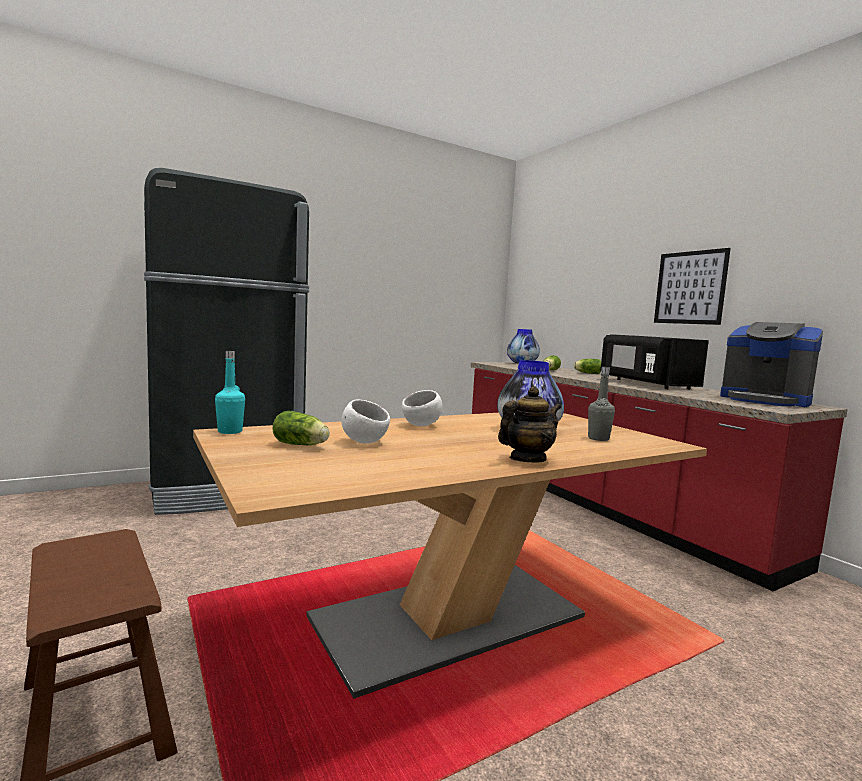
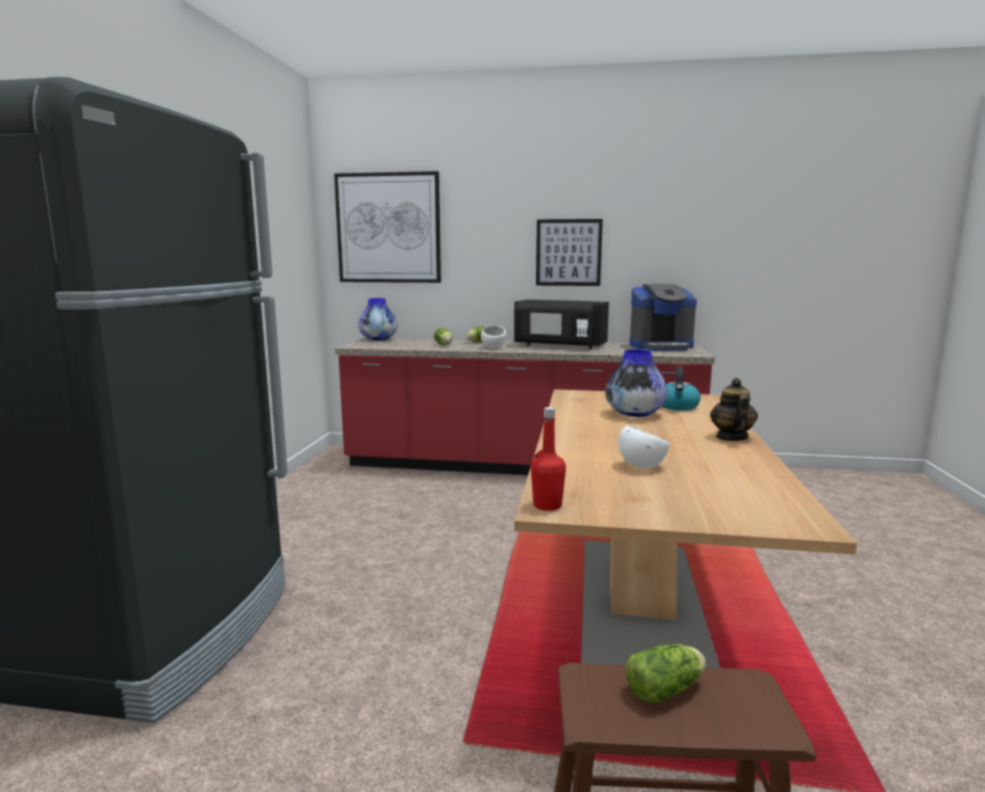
camera: 50 degrees left, 5 degrees up
(230, 431) = (547, 505): turquoise bottle -> red bottle
(302, 445) = (638, 488): lettuce -> lettuce (667, 689)
(421, 425) = (586, 436): white bowl -> white bowl (493, 348)
(548, 271) = (388, 228): none -> picture
(598, 438) = (678, 406): grey bottle -> kettle

